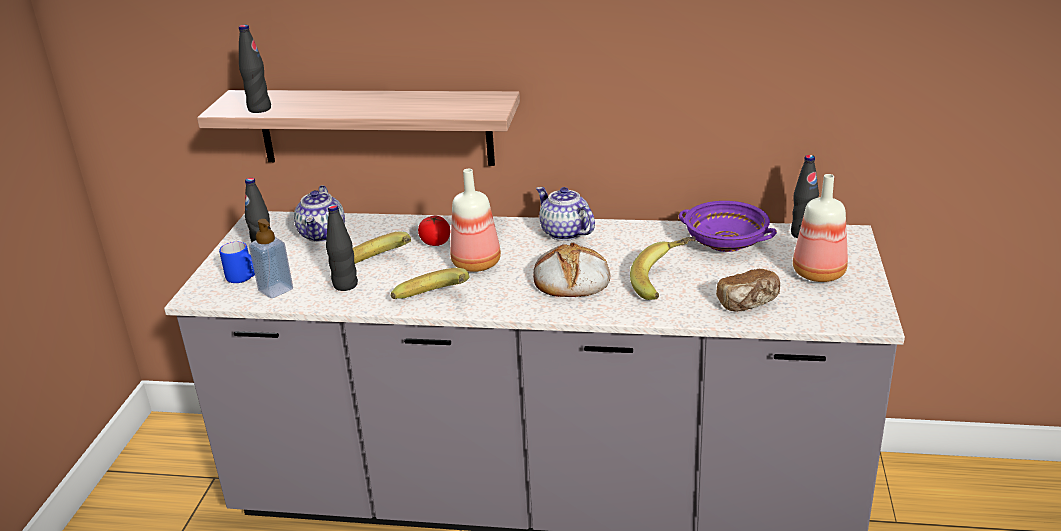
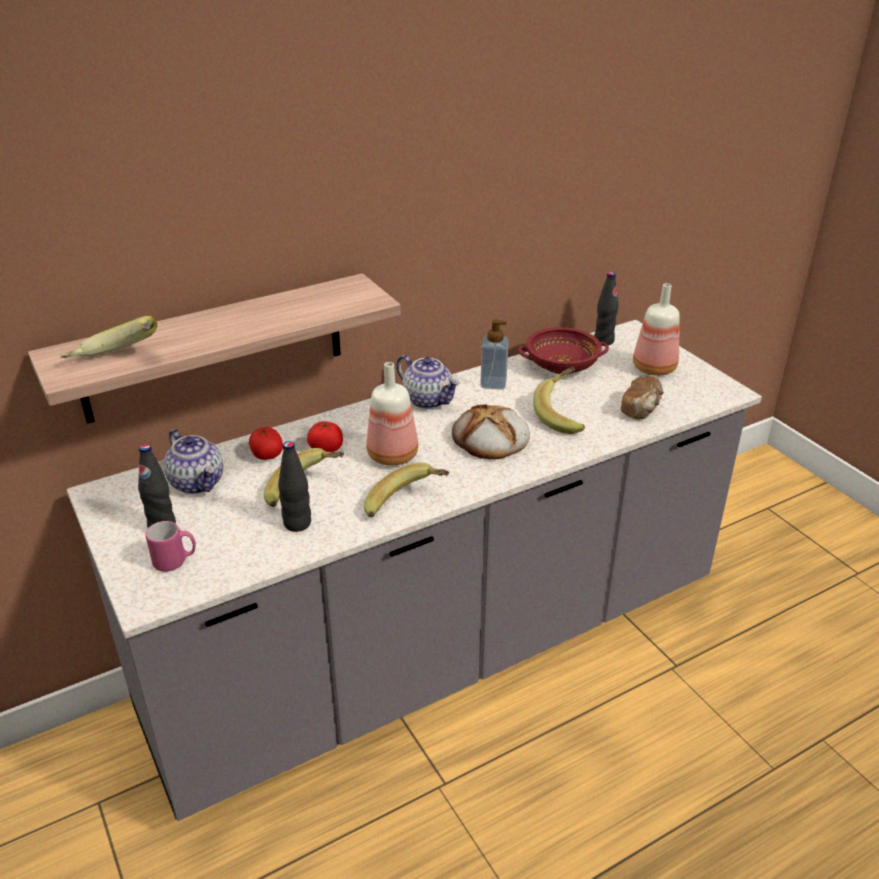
camera: 40 degrees left, 5 degrees up
(243, 279) = (175, 561): blue mug -> pink mug
(259, 109) = (114, 362): black bottle -> banana
(275, 290) = (229, 558): soap dispenser -> soap dispenser (493, 383)
(390, 232) = (267, 455): none -> tomato
(564, 233) = (428, 400): teapot -> teapot turned 150 degrees counterclockwise
(724, 242) = (561, 366): purple bowl -> red bowl

